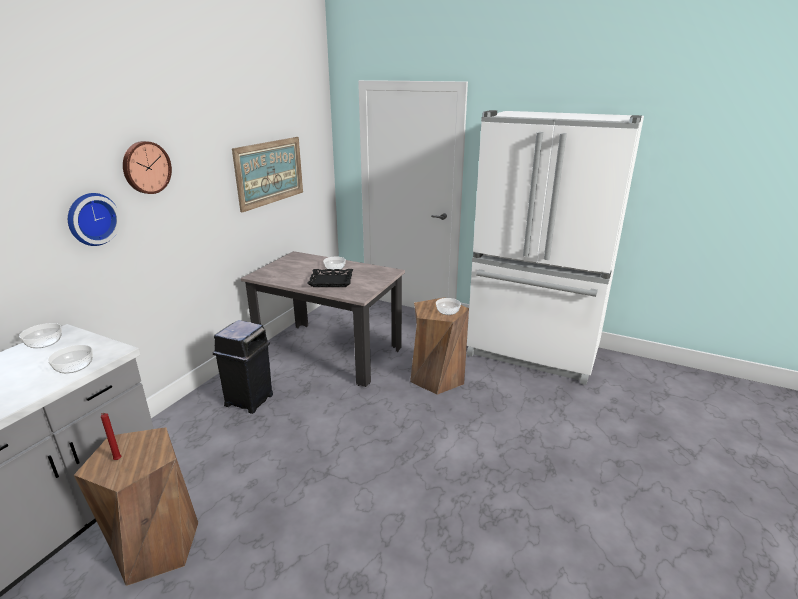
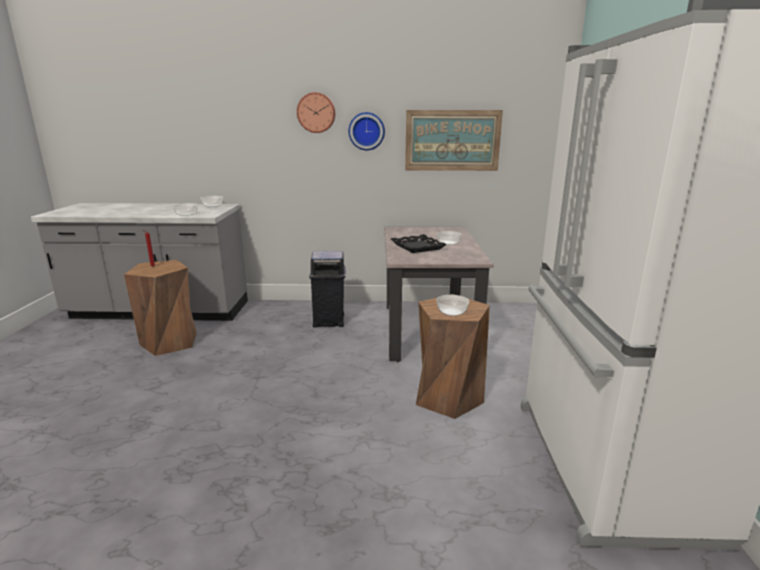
camera: 65 degrees right, 5 degrees down
(91, 219) = (268, 141): wall clock -> wall clock (366, 131)

